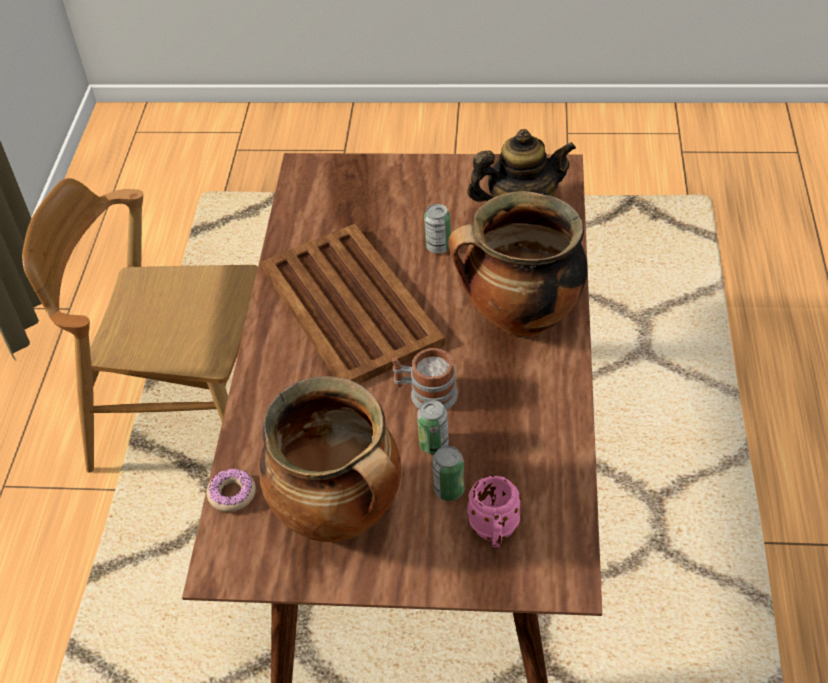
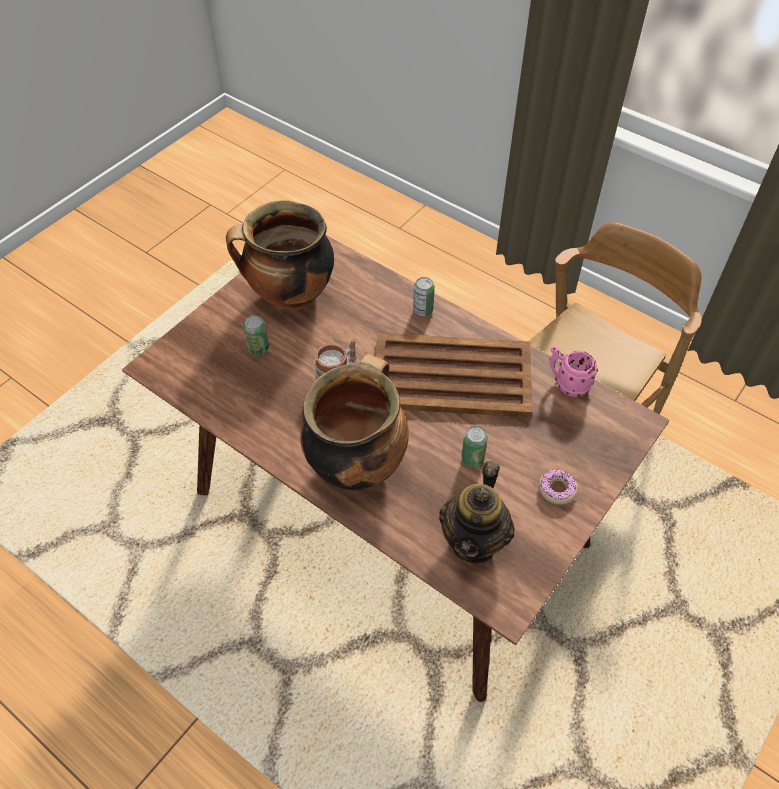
camera: 120 degrees right, 5 degrees up
(232, 494) = (346, 261): donut -> donut (557, 489)
(434, 444) = (296, 359): can -> can (423, 310)
(494, 532) = (212, 352): pink mug -> pink mug (567, 384)

